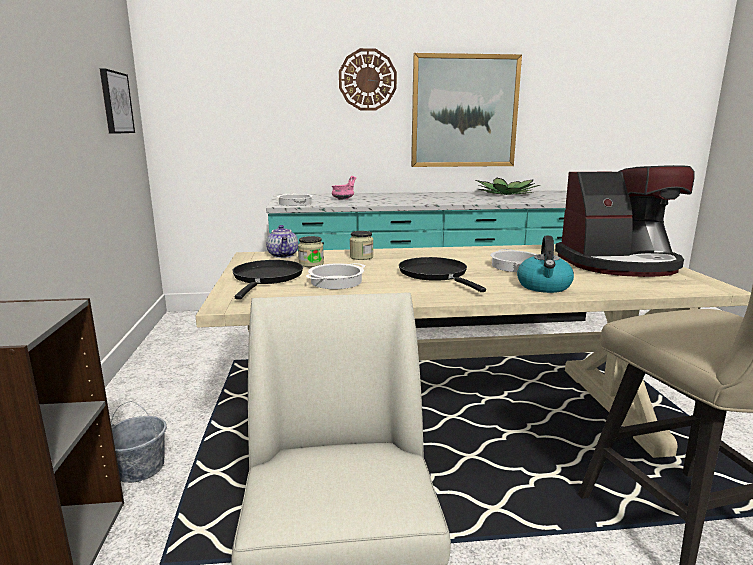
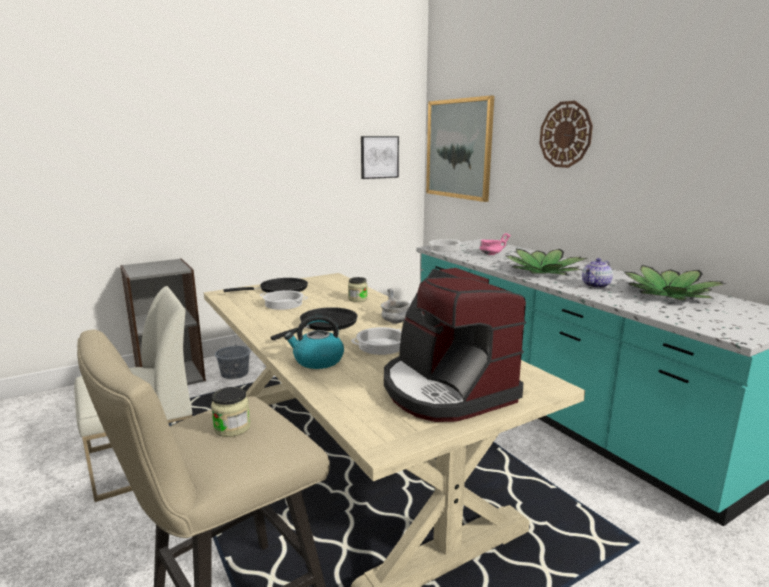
camera: 65 degrees right, 0 degrees up
(283, 255) = (340, 282): teapot -> teapot (596, 286)
(311, 264) = (323, 291): jar -> jar (232, 428)
(420, 199) = (544, 271): none -> potted plant
(450, 256) = (394, 321): none -> grey bowl
(464, 111) = (666, 174): picture -> picture (458, 149)

